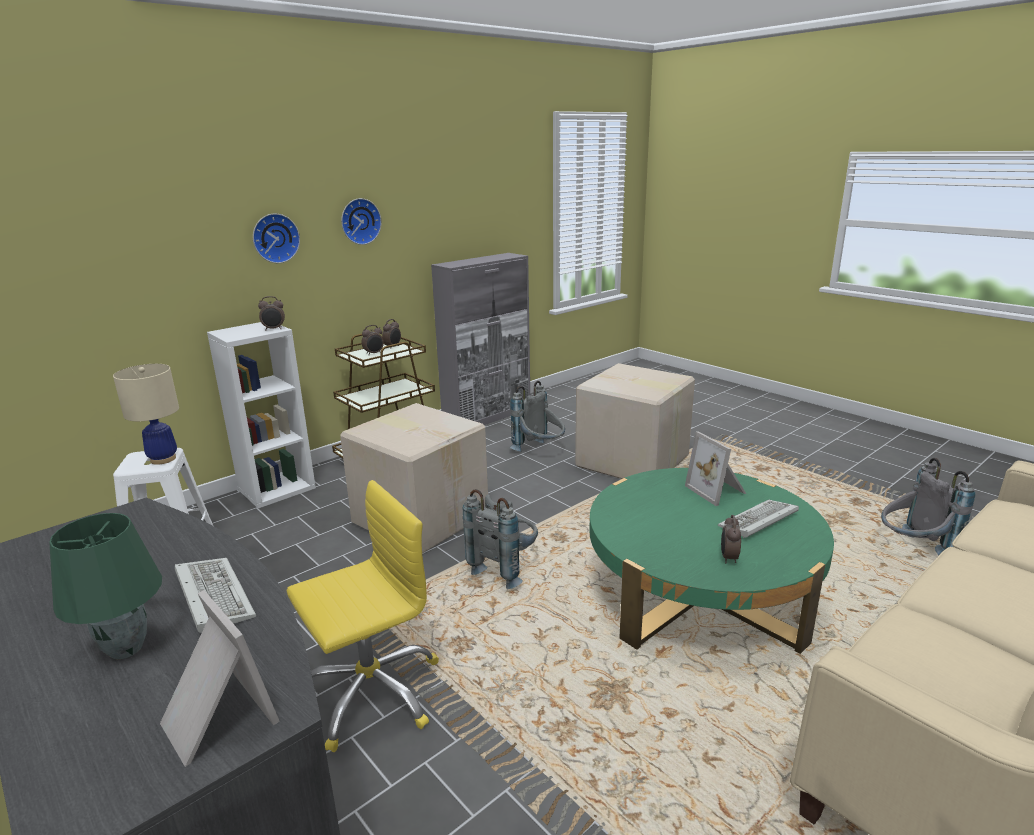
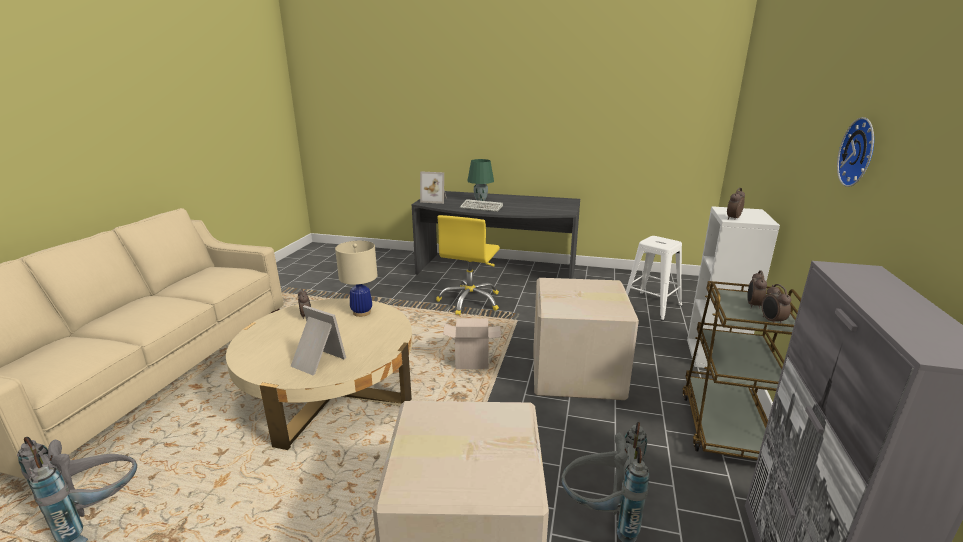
camera: 145 degrees right, 0 degrees up
(163, 459) = (655, 243): beige table lamp -> beige table lamp (361, 312)
(275, 238) = (809, 145): wall clock -> none
(505, 568) = (473, 362): grey backpack -> cardboard box
(699, 592) = (330, 391): green coffee table -> beige coffee table
(758, 522) = (283, 344): keyboard -> none

